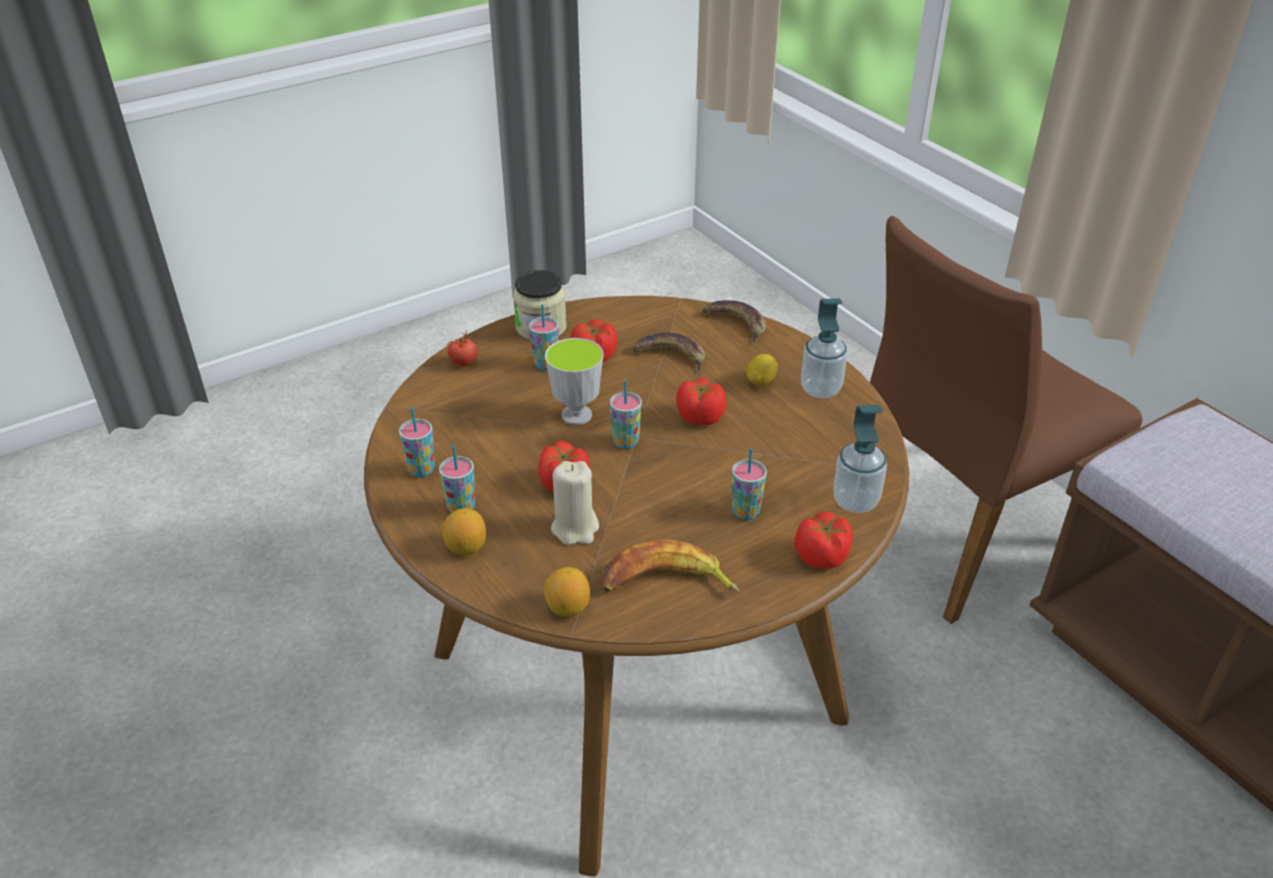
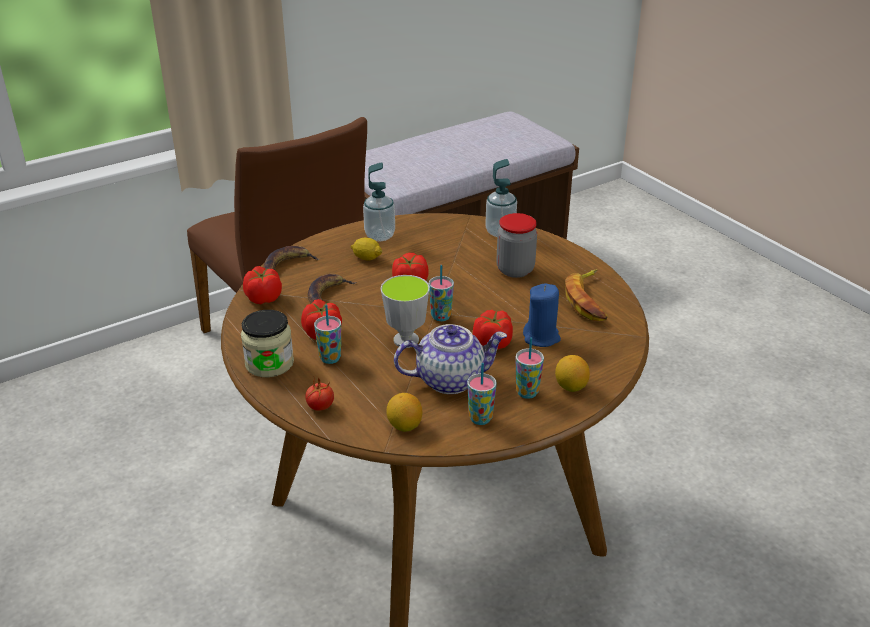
camera: 90 degrees left, 5 degrees down
(496, 449) = (450, 379): none -> teapot
(568, 608) = (620, 338): lemon -> lemon (404, 426)
(575, 528) = (541, 337): beige candle -> blue candle
(745, 512) = (515, 270): cup -> jar
(822, 556) = (552, 246): tomato -> tomato (263, 298)

